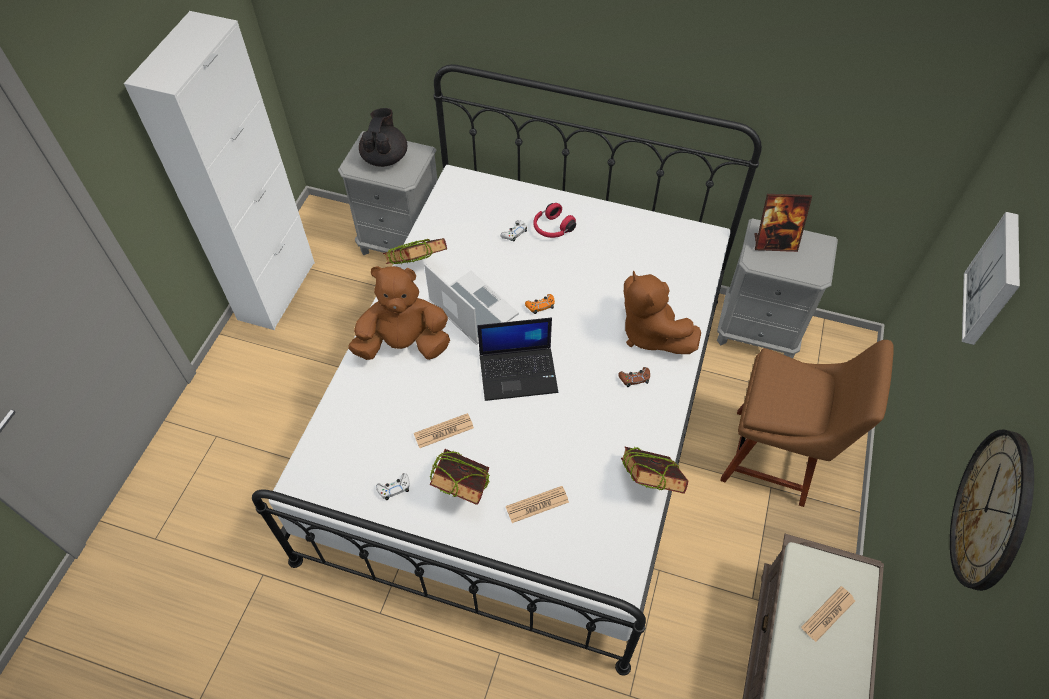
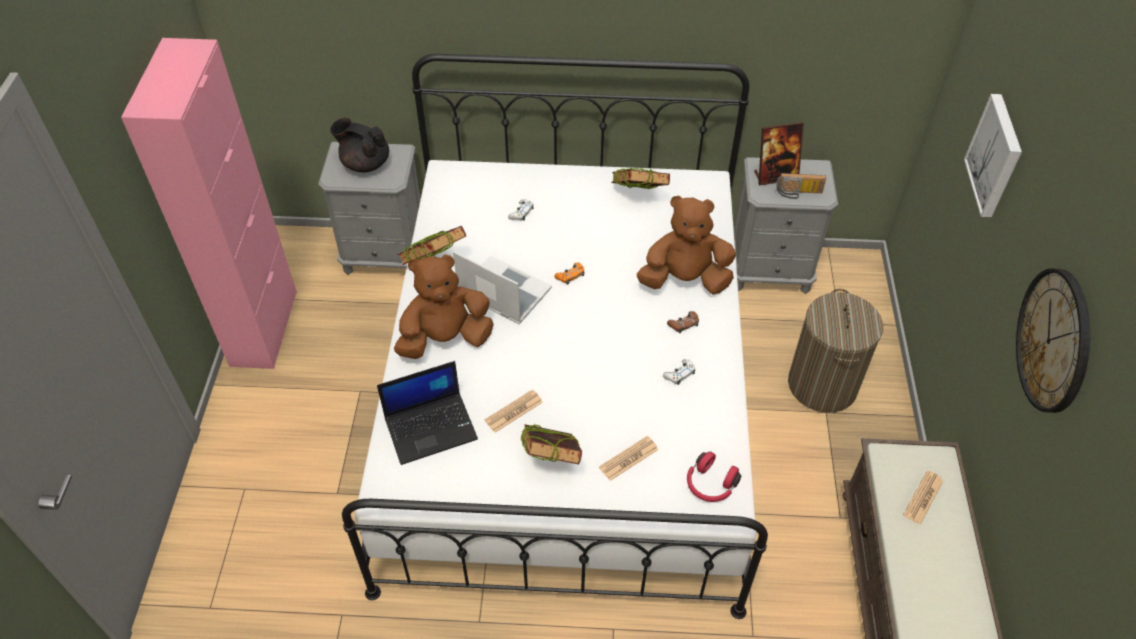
camera: 15 degrees left, 5 degrees down
(277, 290) = (264, 328): white cabinet -> pink cabinet
(385, 157) = (365, 163): black teapot -> black teapot turned 60 degrees counterclockwise
(394, 488) = (482, 475): white game controller -> white game controller (679, 374)
(519, 372) = (570, 342): laptop -> laptop (431, 427)
(552, 228) = (557, 201): red headphones -> red headphones (710, 485)
(649, 484) = (728, 416): book -> book (638, 198)
(650, 333) = (684, 280): brown plush toy -> brown plush toy turned 135 degrees clockwise
(776, 458) = (822, 385): brown chair -> laundry basket
(792, 266) = (798, 193): none -> radio

